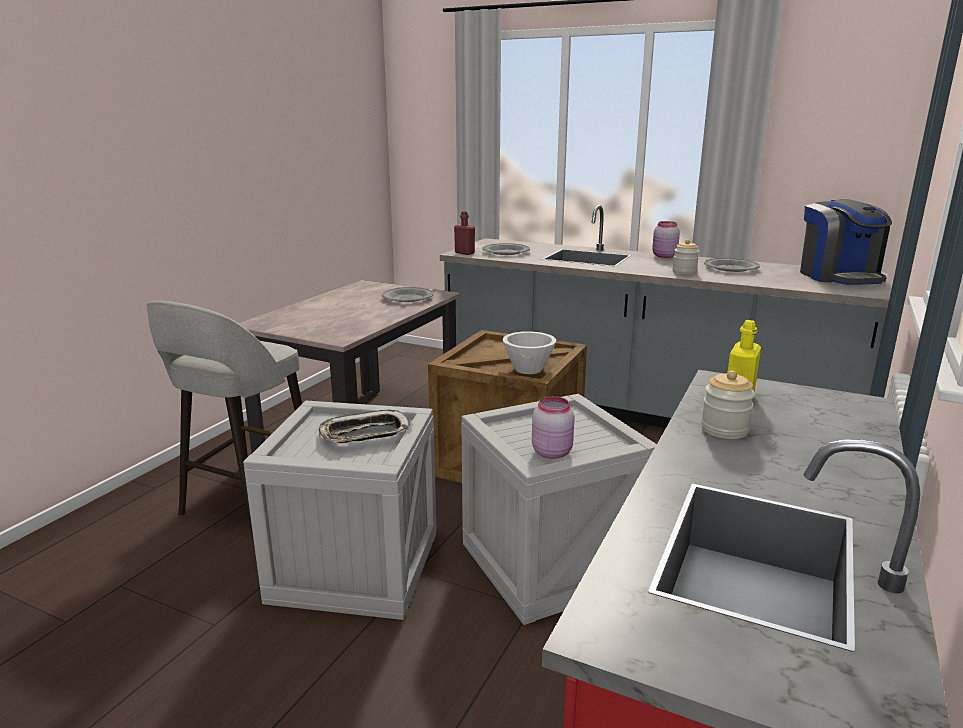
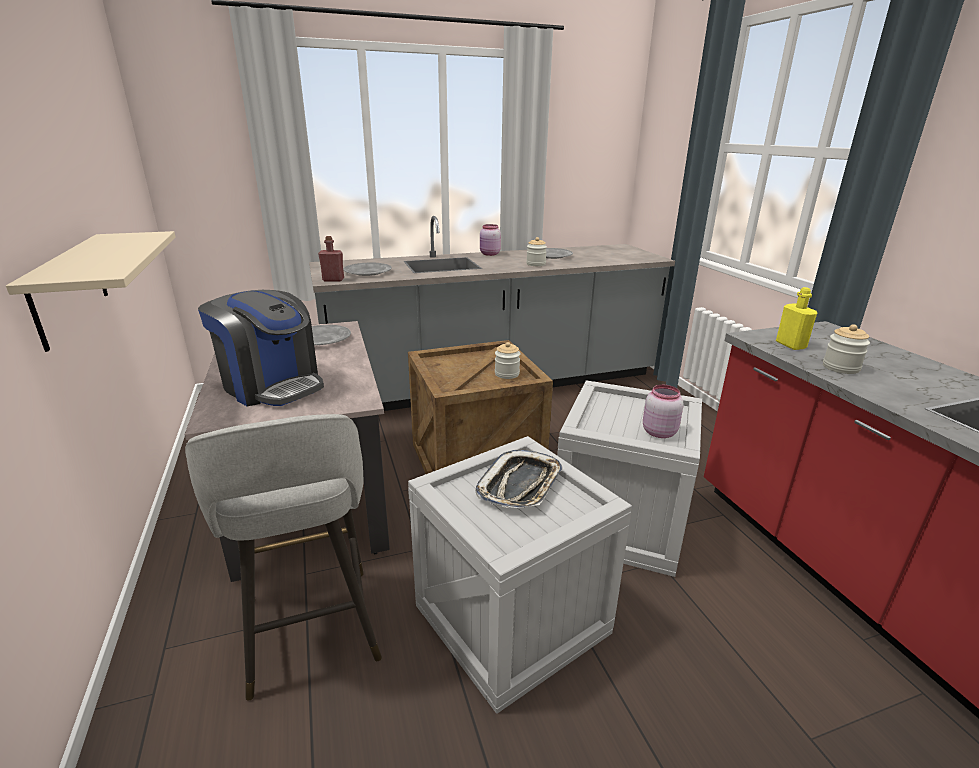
camera: 45 degrees left, 5 degrees up
(228, 218) = (69, 287): none -> beige shelf
(528, 369) = (507, 374): white bowl -> jar
(839, 276) = (615, 250): coffee machine -> coffee machine (272, 385)

